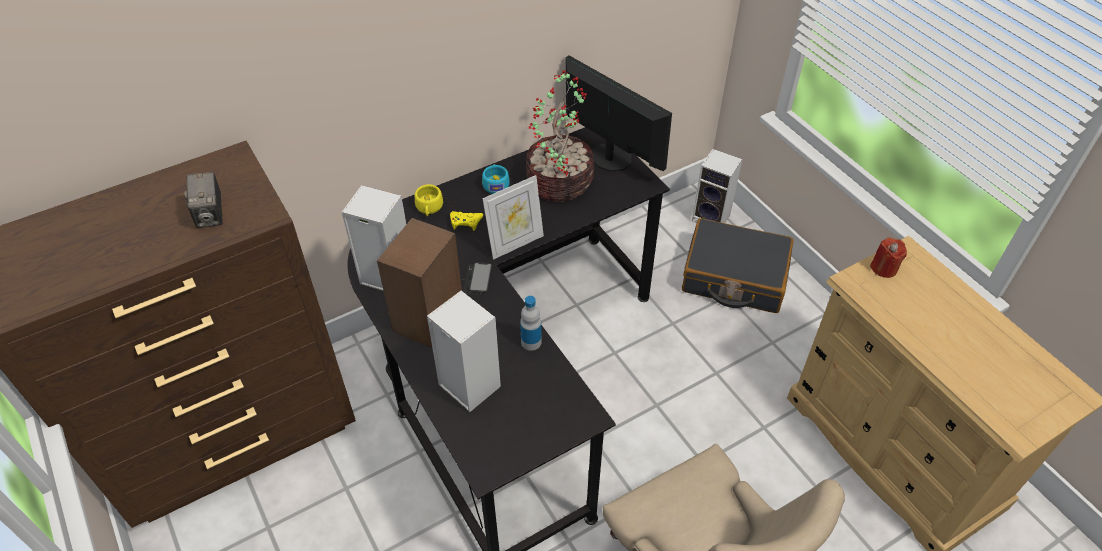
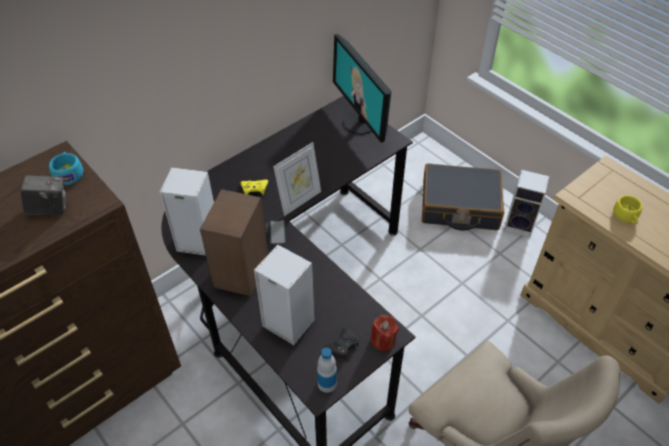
camera: 10 degrees left, 0 degrees up
(211, 215) = (50, 208): camera -> camera turned 75 degrees counterclockwise
(429, 208) = (221, 181): yellow cup -> yellow cup (626, 216)
(495, 183) = (272, 154): turquoise cup -> turquoise cup (69, 173)
(526, 421) = (342, 345): none -> black game controller
(531, 342) = (331, 279): bottle -> bottle (327, 383)
(560, 181) = (324, 146): potted plant -> none
(610, 158) = (360, 122): monitor -> monitor turned 150 degrees counterclockwise
(712, 217) = (433, 162): speaker -> speaker (520, 225)
(884, 268) = (594, 182): red candle -> red candle (383, 340)

